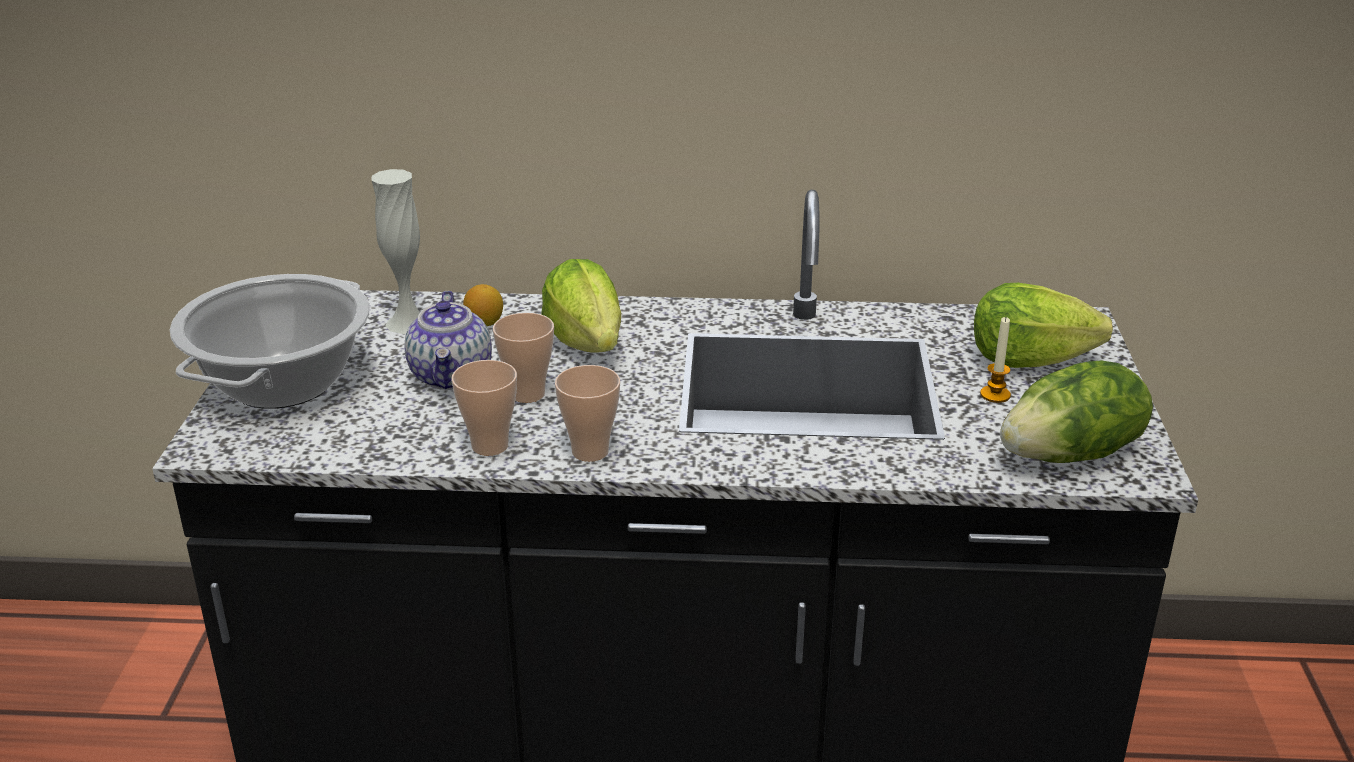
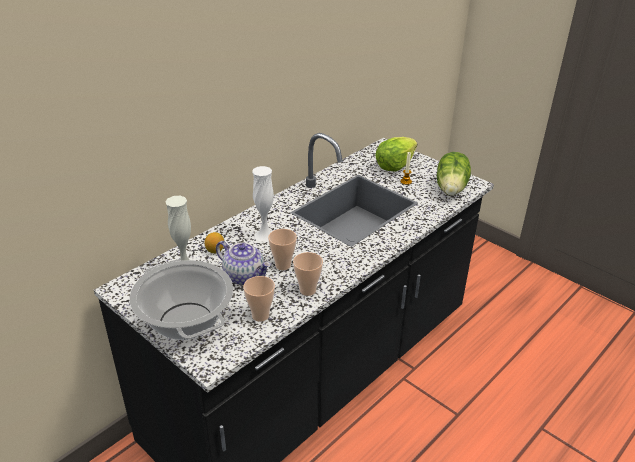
camera: 50 degrees left, 5 degrees up
(587, 342) = (265, 235): lettuce -> white vase
(590, 451) = (340, 270): cup -> cup (260, 315)

